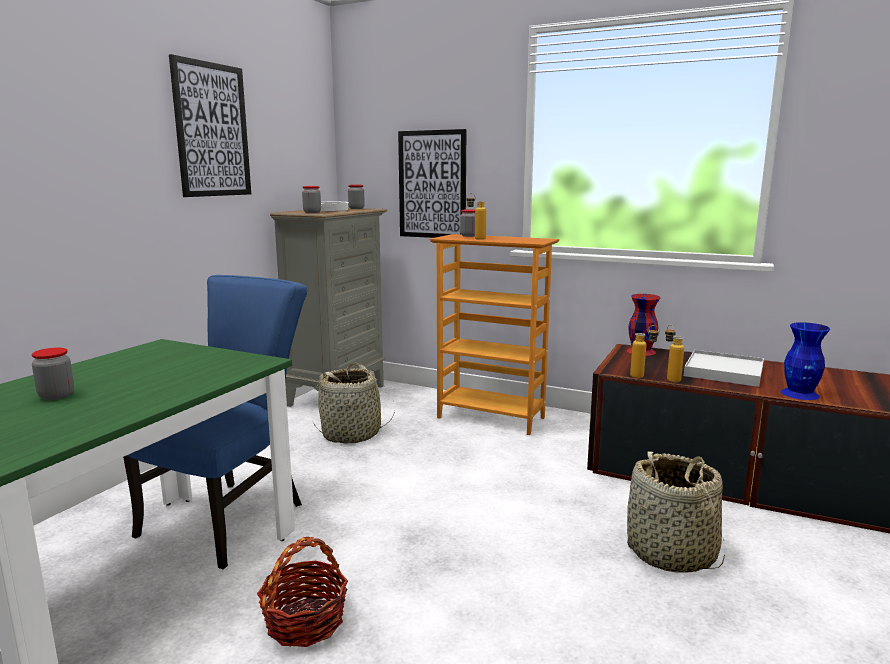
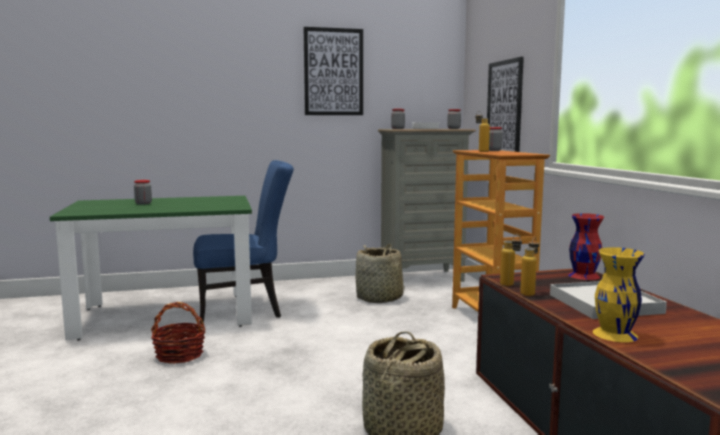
camera: 50 degrees right, 5 degrees down
(800, 394) = (614, 334): blue vase -> yellow vase

